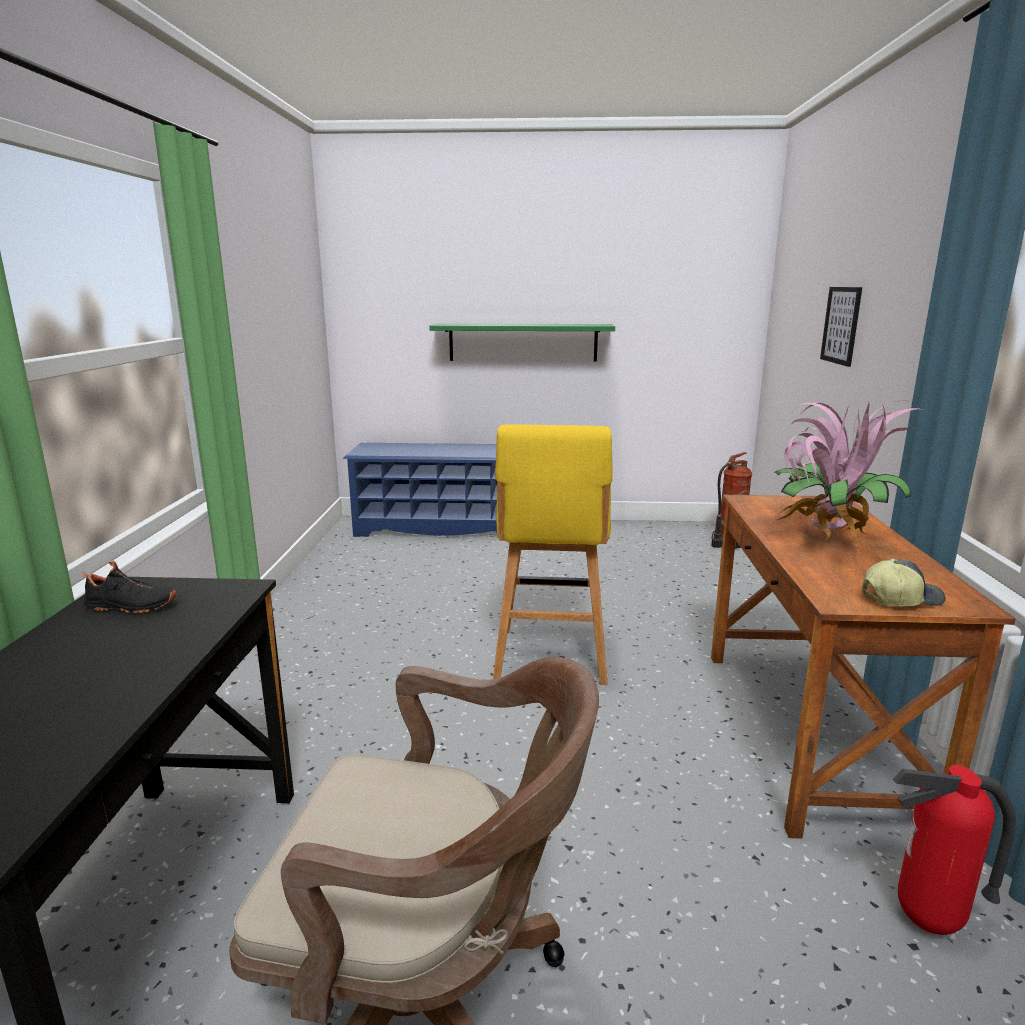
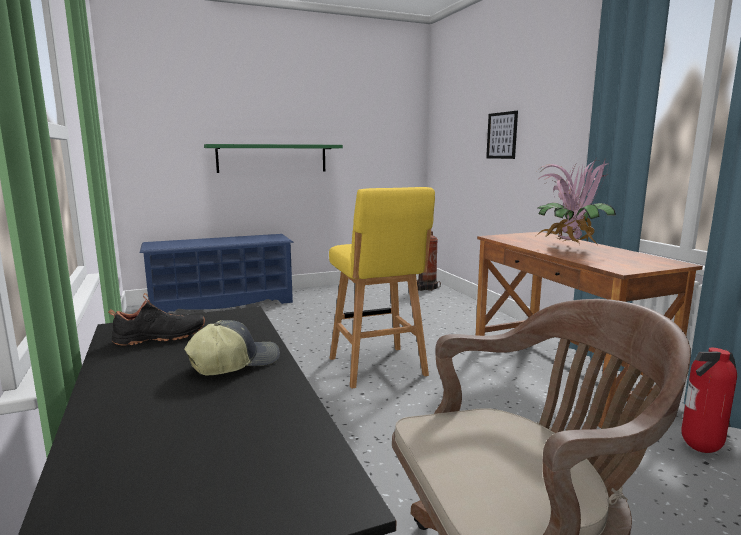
camera: 25 degrees left, 5 degrees down
(899, 598) = (645, 265): cap -> cap (234, 363)

